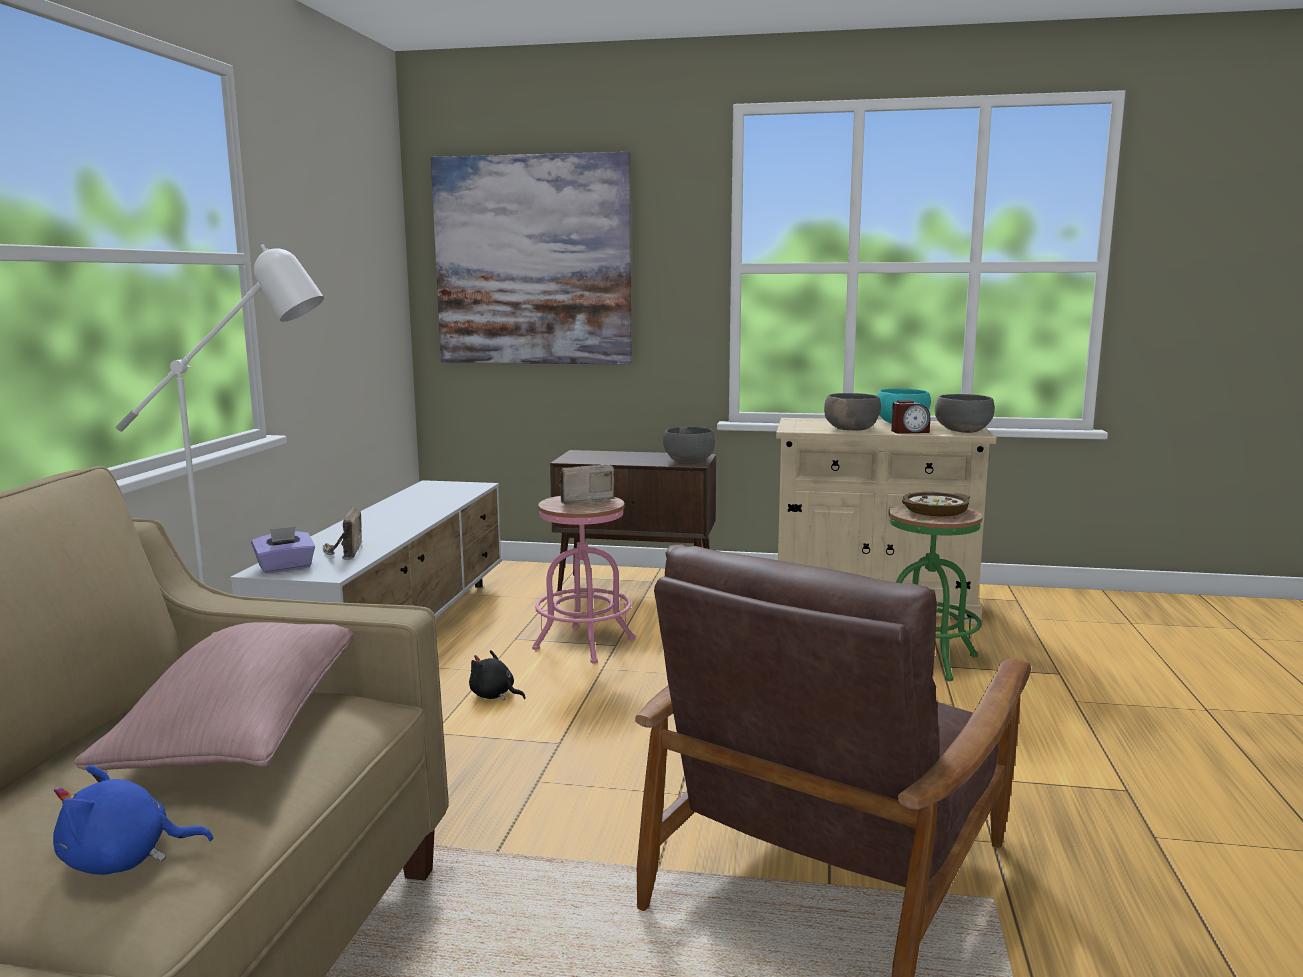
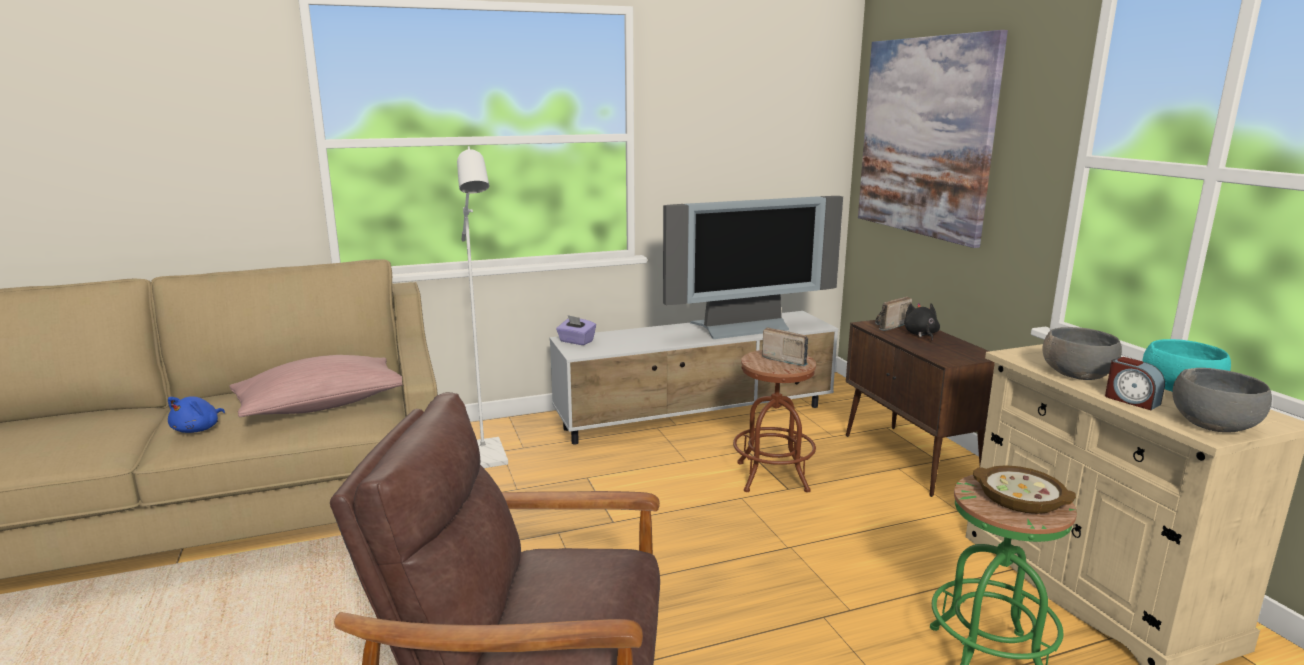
camera: 60 degrees right, 5 degrees up
(124, 860) = (198, 429): blue plush toy -> blue plush toy turned 120 degrees counterclockwise
(343, 553) = (618, 343): radio -> radio (888, 326)
(421, 505) = (742, 328): none -> television
(494, 695) = (654, 476): black plush toy -> black plush toy (921, 334)
(584, 644) = (772, 477): pink stool -> brown stool
(689, 461) = (954, 357): grey bowl -> none

